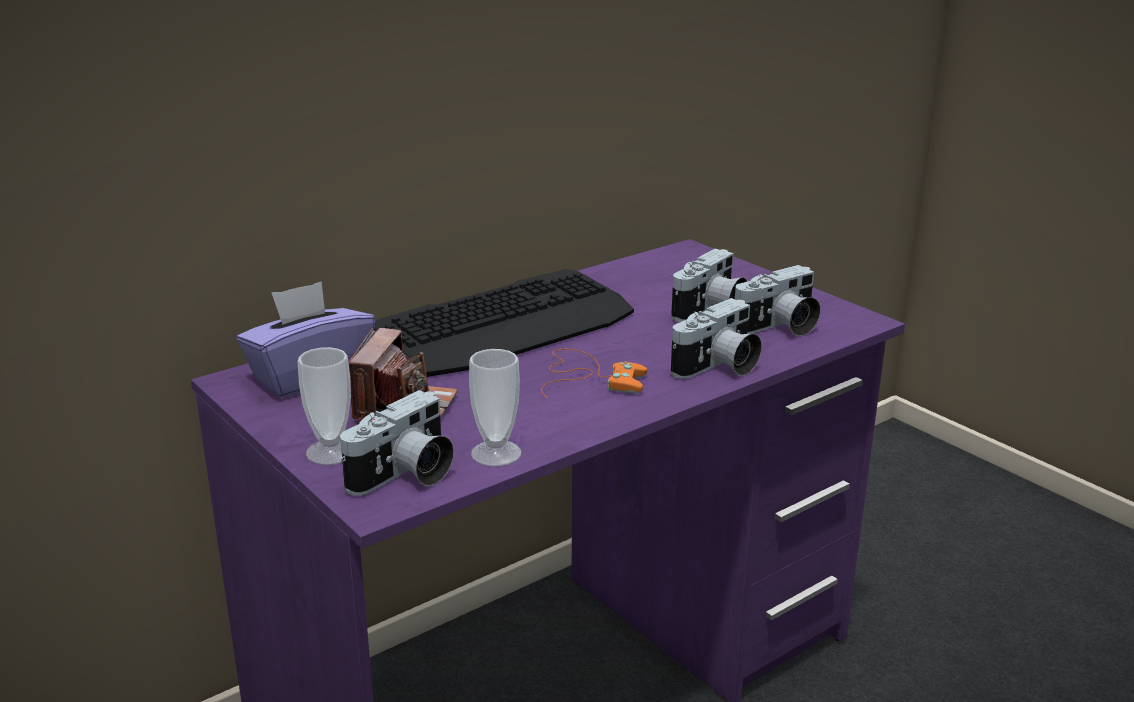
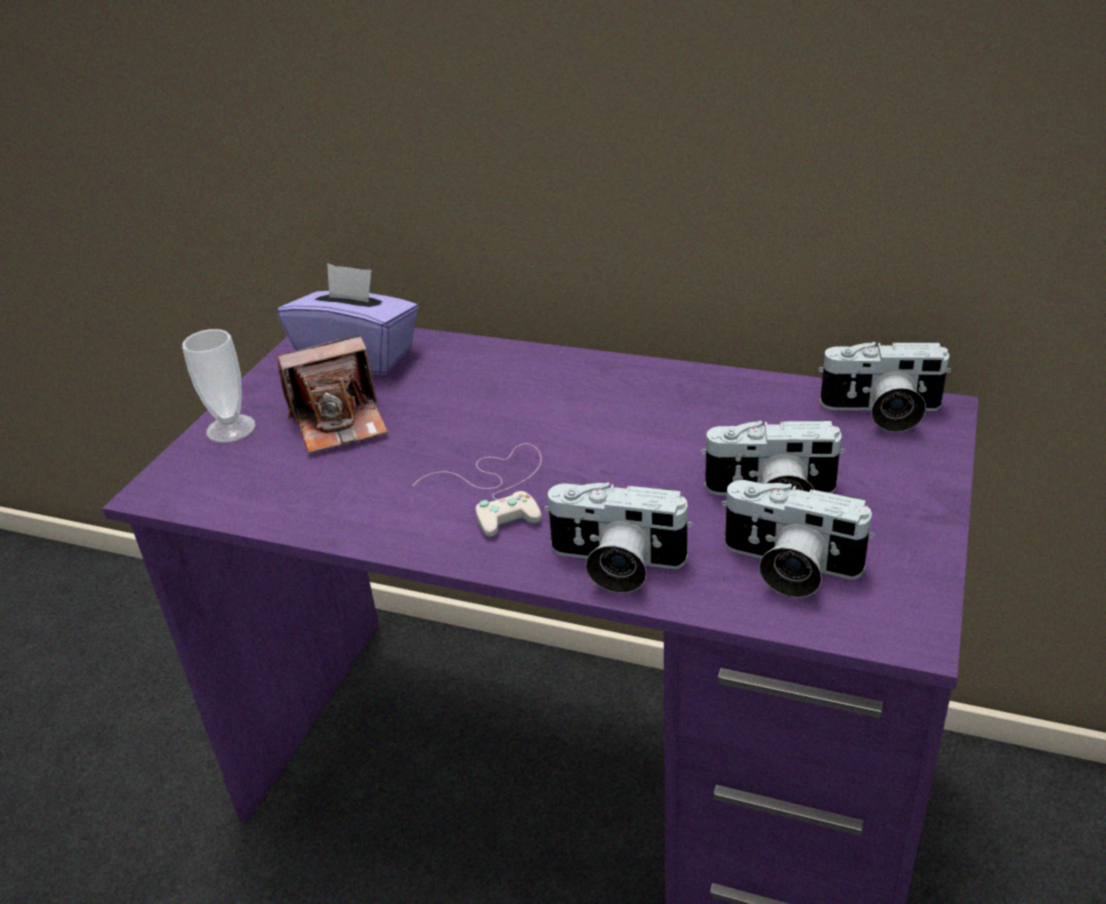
camera: 60 degrees right, 10 degrees up
(405, 475) = (213, 481): camera -> camera (881, 413)
(496, 453) = (287, 508): cup -> none
(506, 326) = (566, 394): keyboard -> none
(588, 376) = (499, 489): orange game controller -> white game controller

